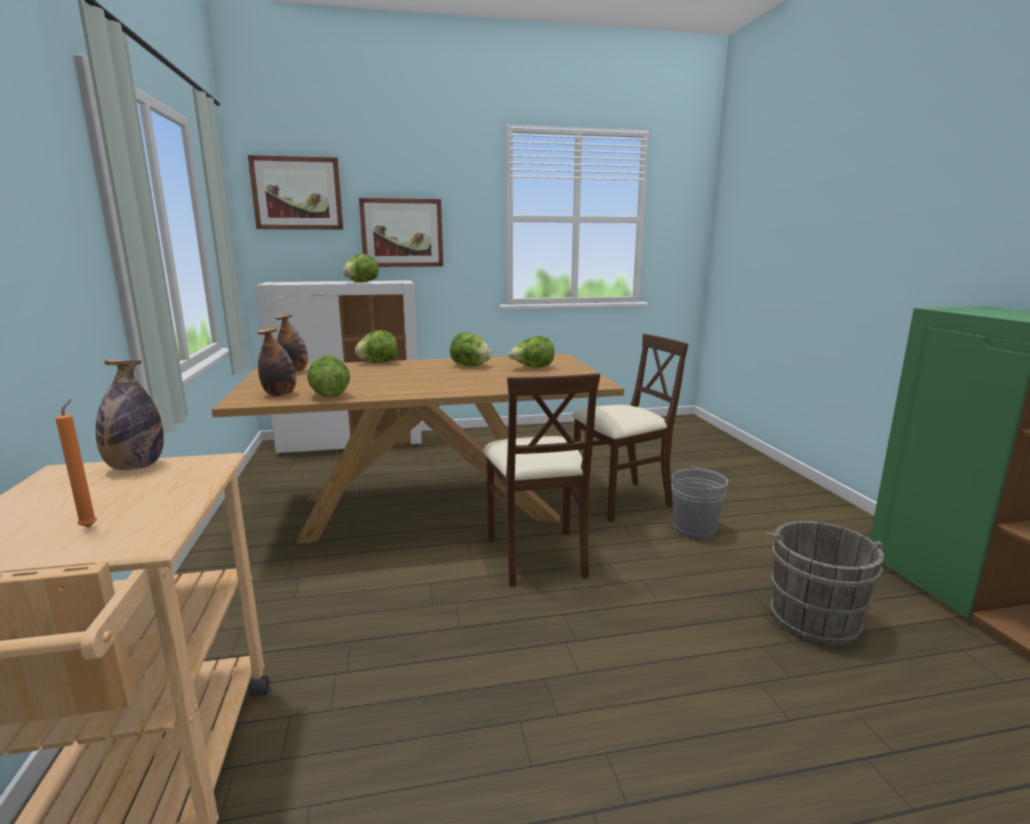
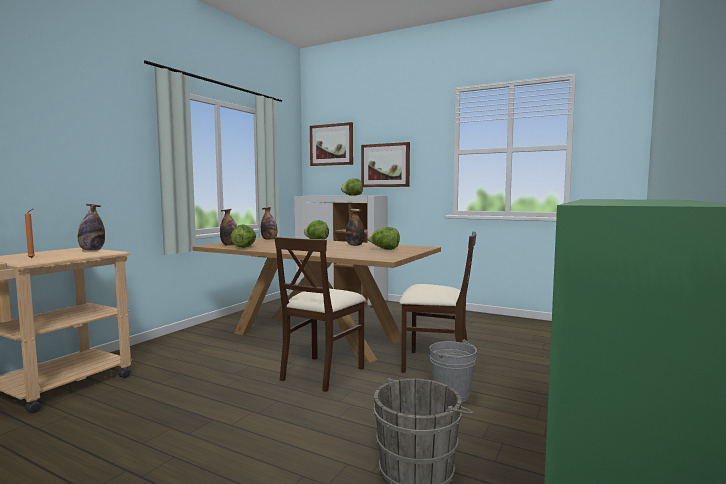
camera: 40 degrees right, 10 degrees down
(470, 365) = (355, 245): lettuce -> bottle

